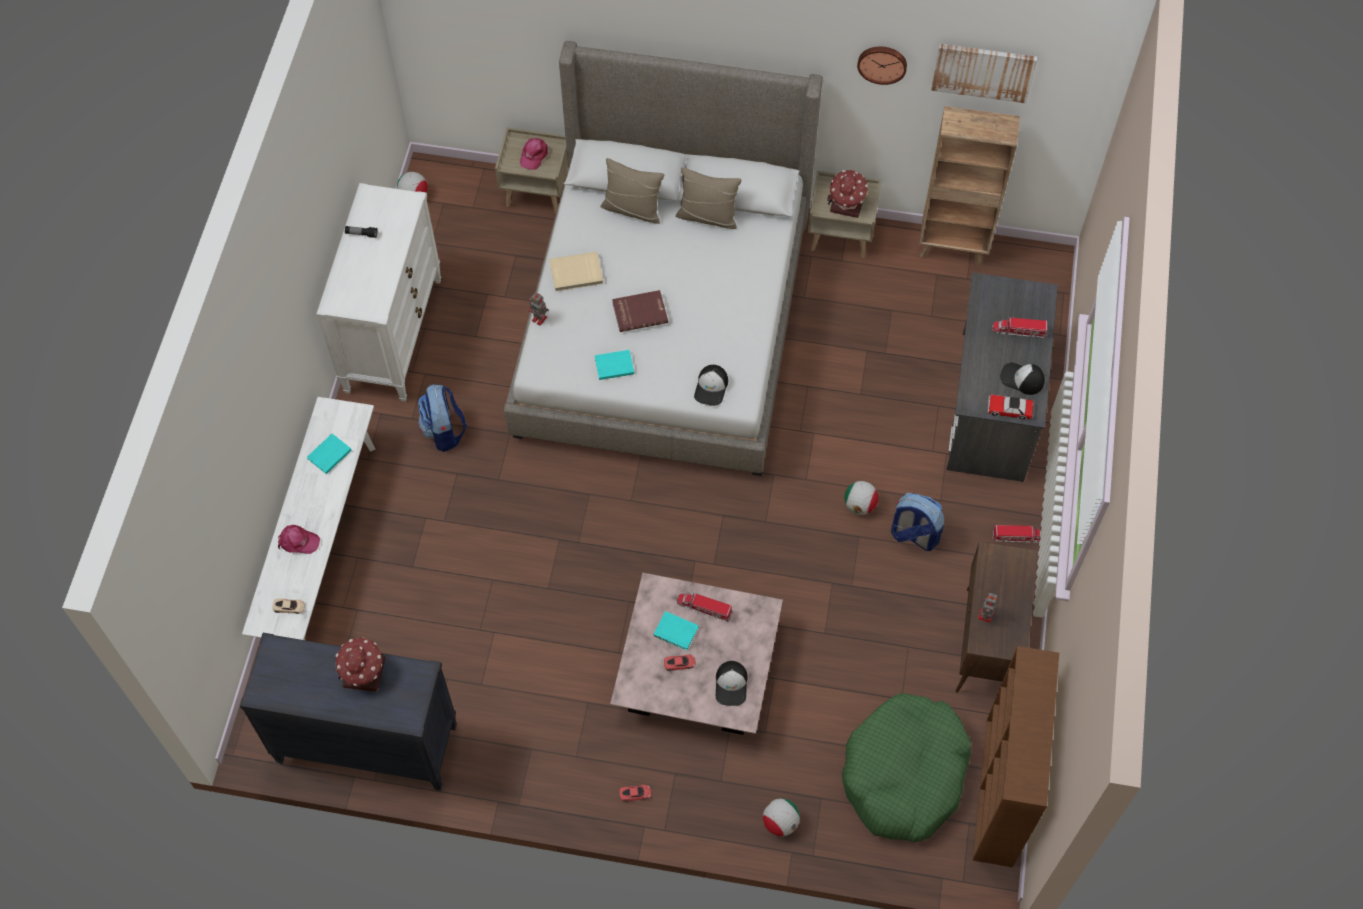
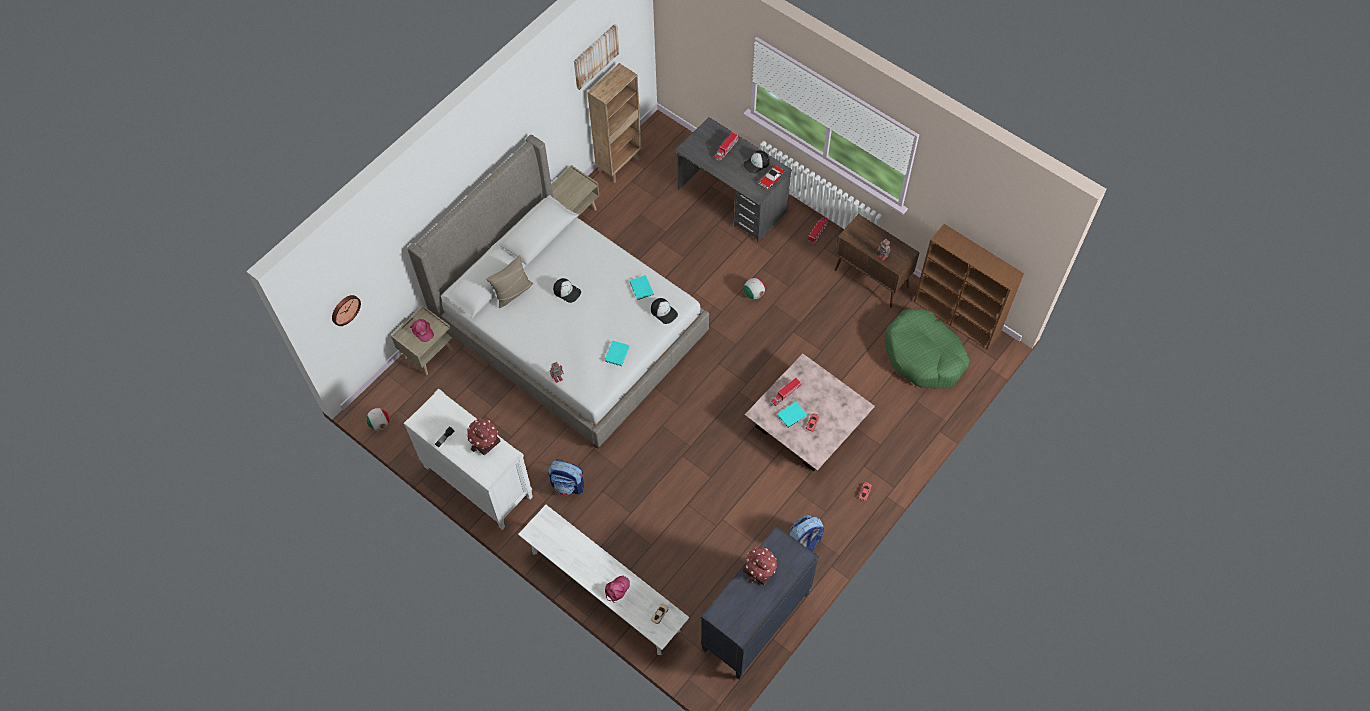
camera: 60 degrees left, 0 degrees up
(328, 455) = (565, 545): turquoise book -> turquoise book (641, 289)
(576, 273) = (538, 343): beige book -> none
(639, 312) = (589, 323): red book -> none
(707, 216) = (545, 257): beige pillow -> none
(731, 685) = (840, 403): cap -> cap (567, 291)
(780, 822) = (920, 428): football -> none
(846, 203) = (574, 190): toy house -> toy house (484, 441)
(882, 63) = (552, 98): wall clock -> wall clock (344, 309)
(913, 535) = (787, 278): backpack -> backpack (804, 543)

